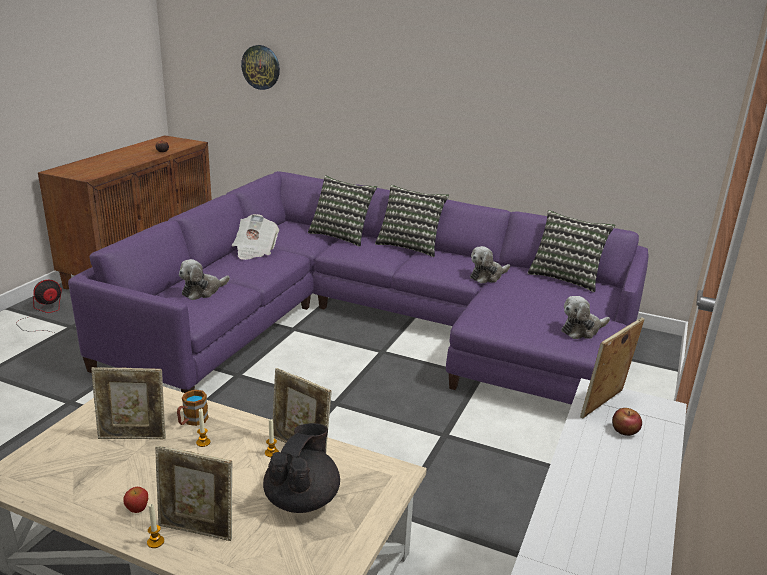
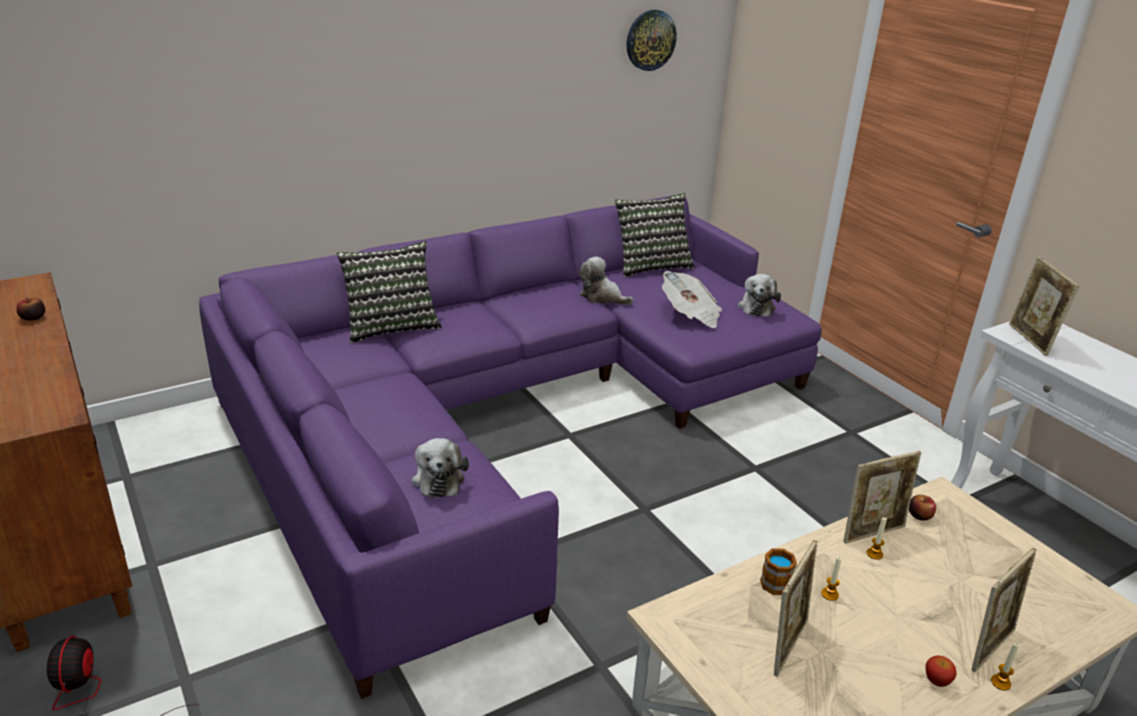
camera: 55 degrees left, 5 degrees up
(253, 250) = (354, 398): newspaper -> newspaper (690, 315)
(261, 67) = (132, 113): wall clock -> wall clock (650, 40)
(302, 499) = (963, 562): black teapot -> none
(410, 246) = (478, 301): pillow -> none
(487, 276) = (602, 297): plush toy -> plush toy turned 120 degrees clockwise
(625, 431) = (1070, 348): apple -> apple (919, 515)

